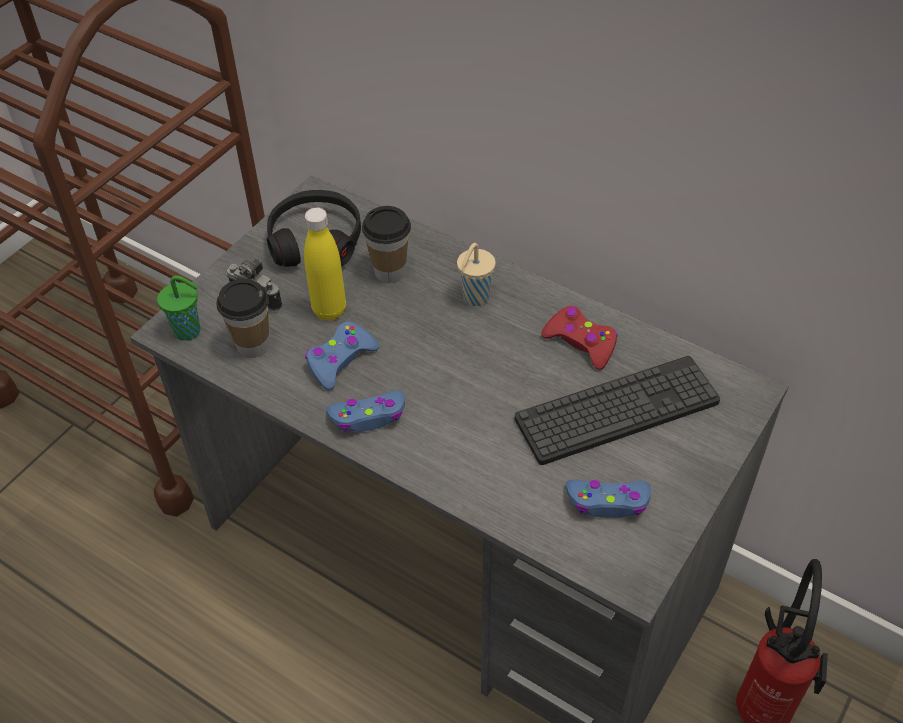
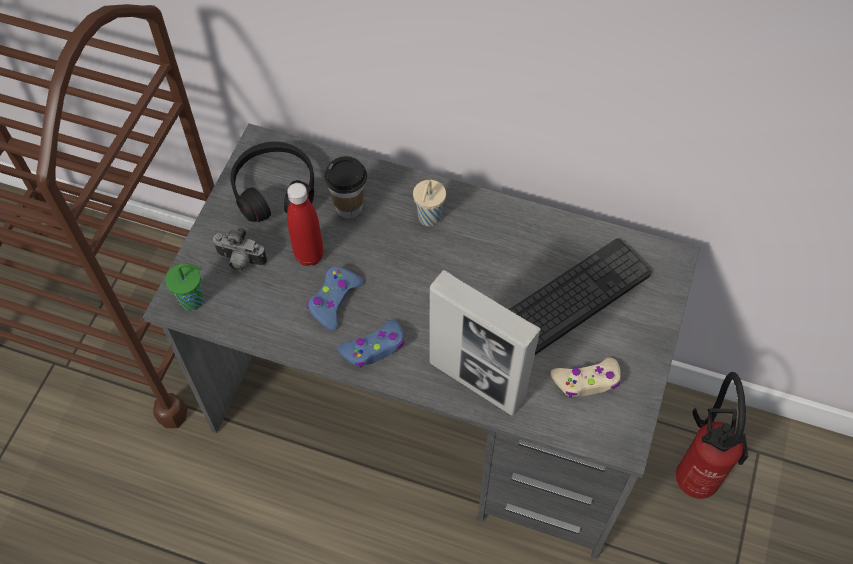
camera: 15 degrees left, 10 degrees up
(253, 346) = (254, 303): cup -> none
(329, 310) = (309, 255): yellow bottle -> red bottle
(476, 475) = (477, 381): none -> picture frame
(581, 342) = (527, 242): red game controller -> none
(608, 502) = (587, 381): blue game controller -> beige game controller

